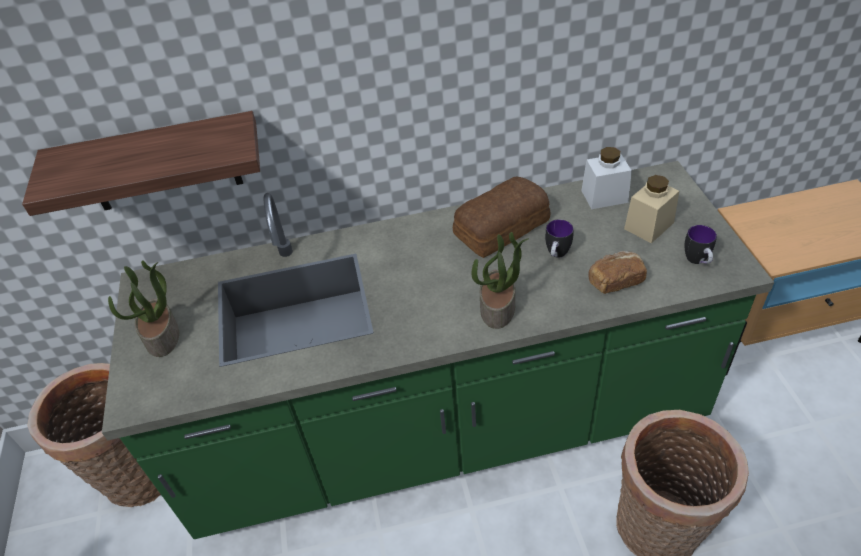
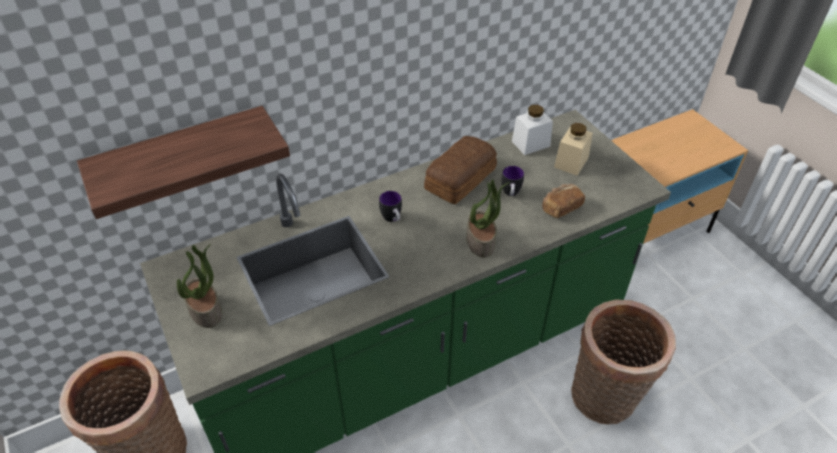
camera: 20 degrees left, 0 degrees up
(697, 262) = (614, 185): mug -> mug (392, 220)

